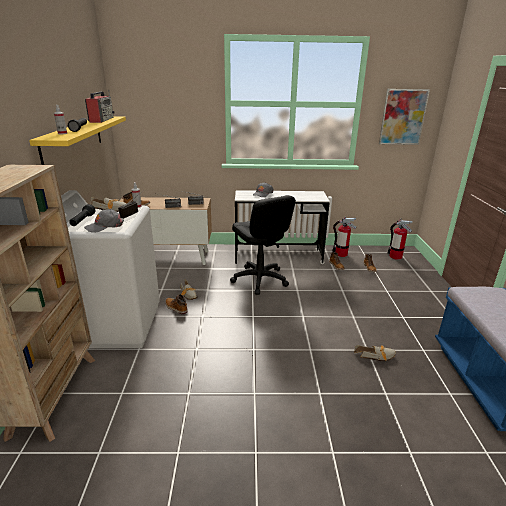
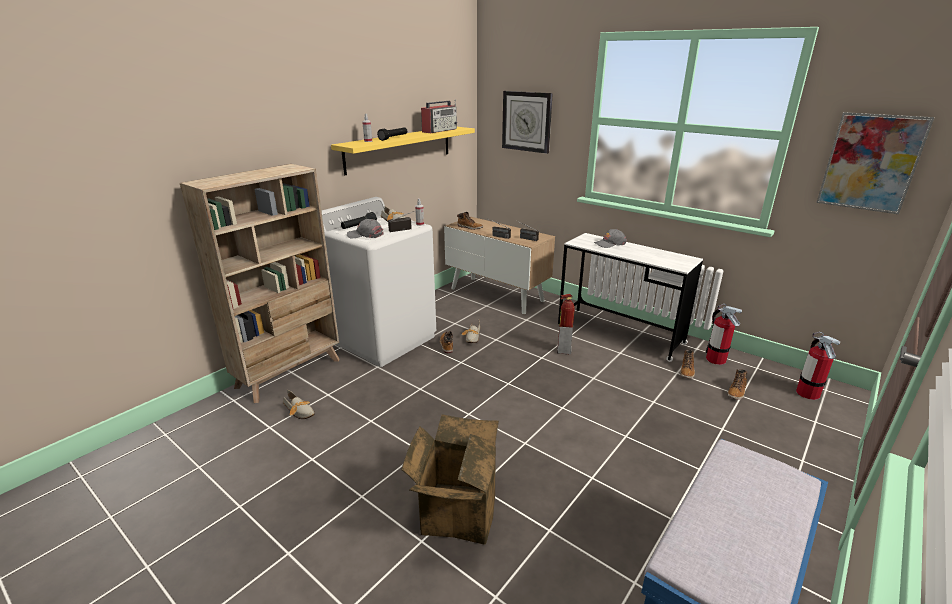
camera: 40 degrees right, 0 degrees up
(164, 108) = (526, 121): none -> wall clock
(259, 280) = (563, 350): black office chair -> fire extinguisher
(327, 418) = (455, 511): none -> cardboard box
(377, 356) = (594, 491): shoe -> shoe (300, 411)

